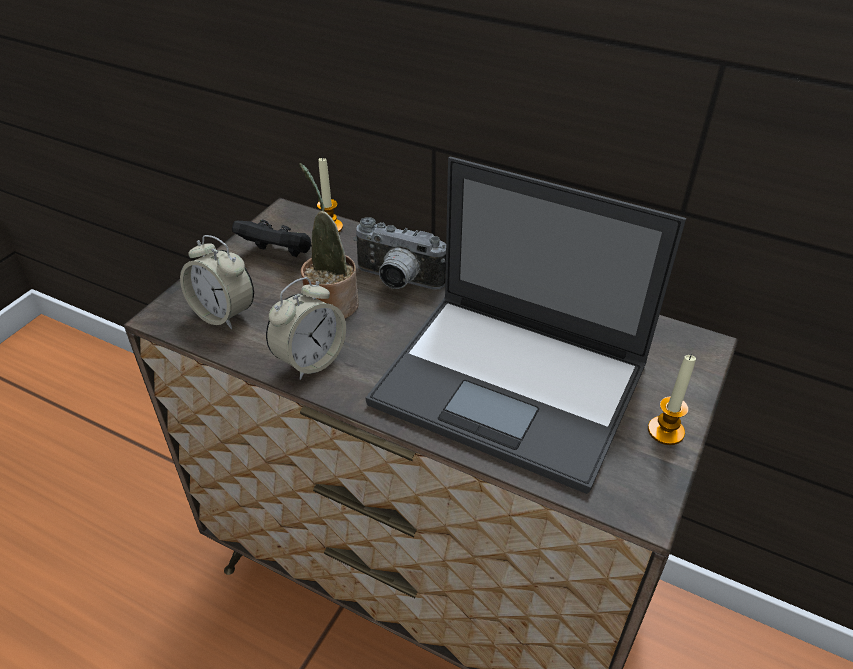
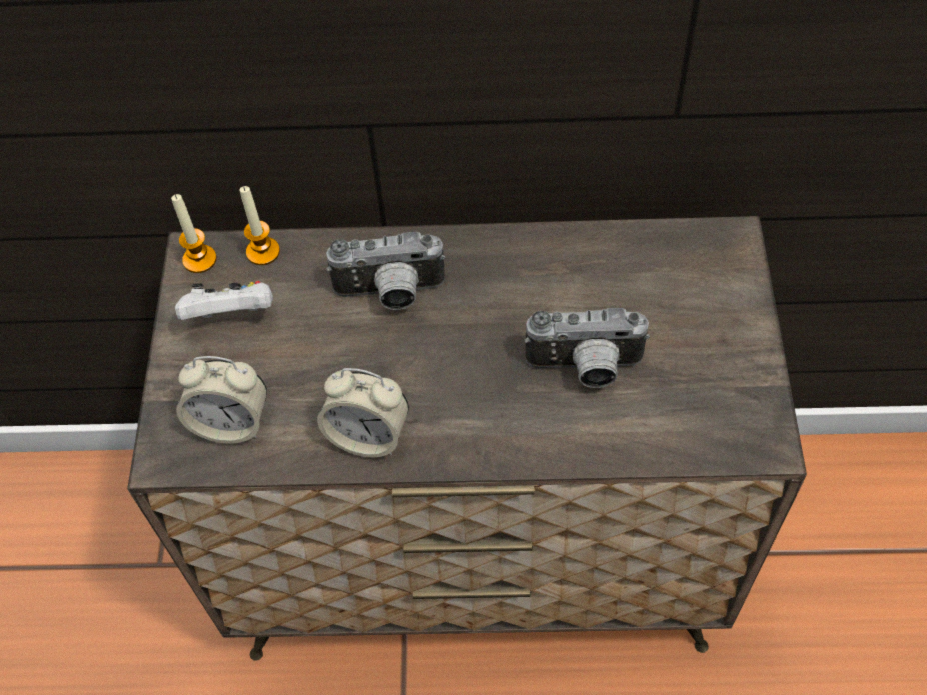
camera: 25 degrees left, 15 degrees up
(278, 254) = (231, 315): black game controller -> white game controller
(310, 360) = (368, 435): alarm clock -> alarm clock turned 90 degrees clockwise
(330, 302) = (338, 354): potted plant -> none
(513, 385) = (585, 369): laptop -> camera
(665, 431) = (746, 354): candle -> candle (199, 259)

